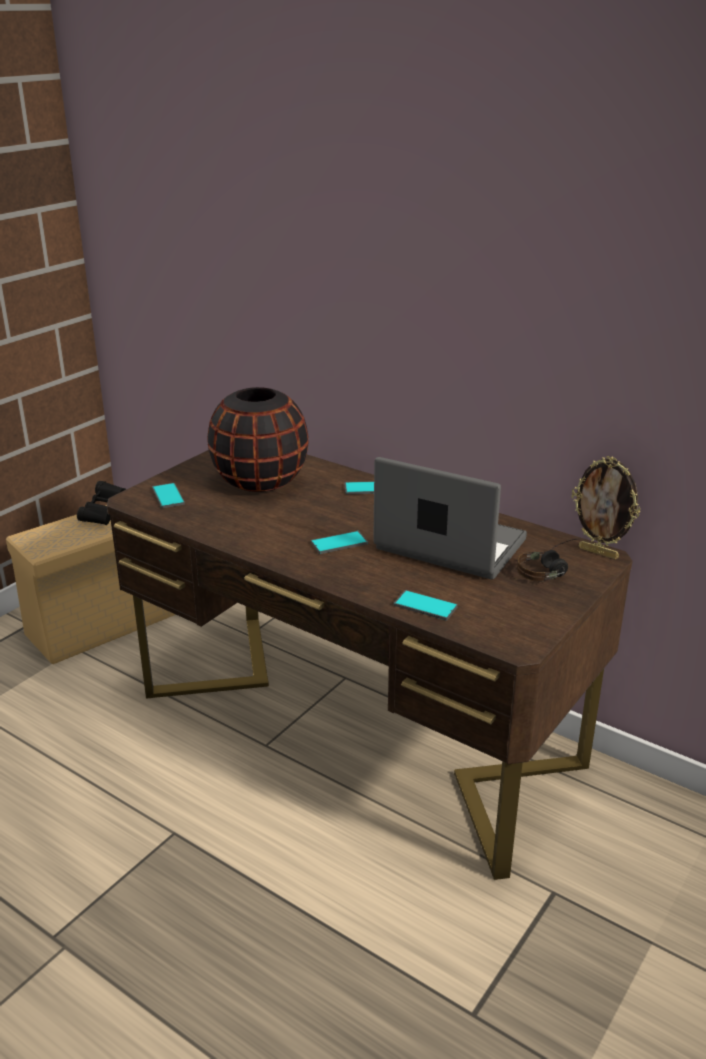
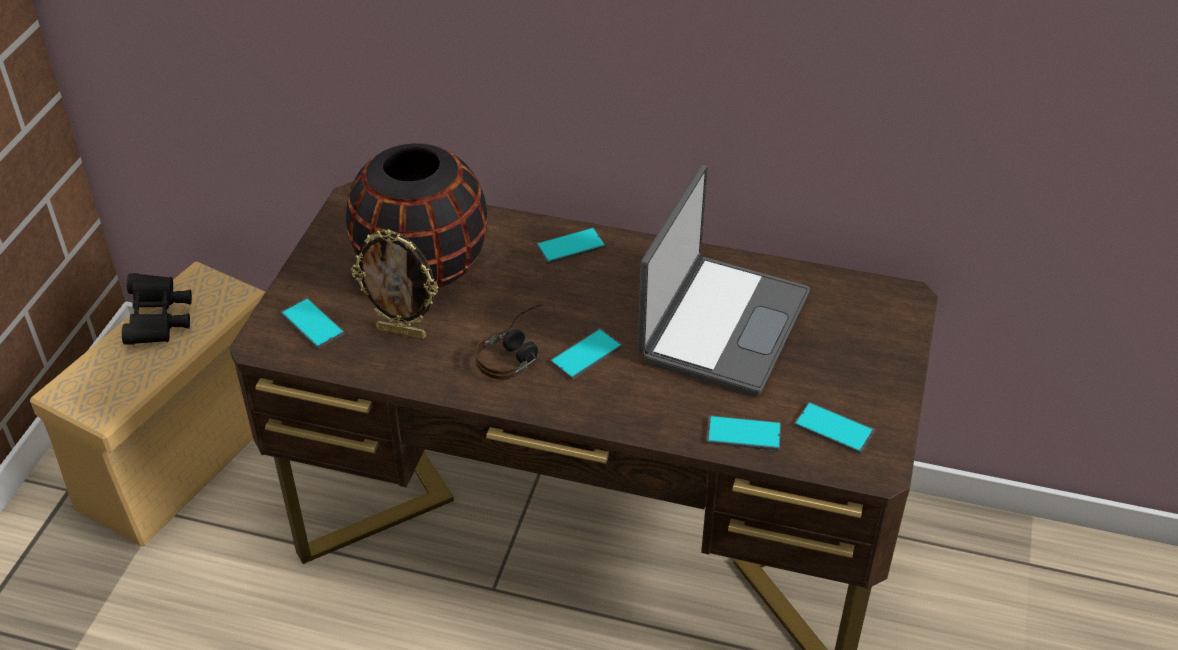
camera: 20 degrees left, 15 degrees up
(449, 546) = (721, 325): laptop -> laptop turned 105 degrees clockwise
(498, 617) = (834, 428): none -> phone
(550, 570) = (855, 336): headphones -> headphones (517, 353)
(599, 553) = (896, 293): picture frame -> picture frame (402, 332)

